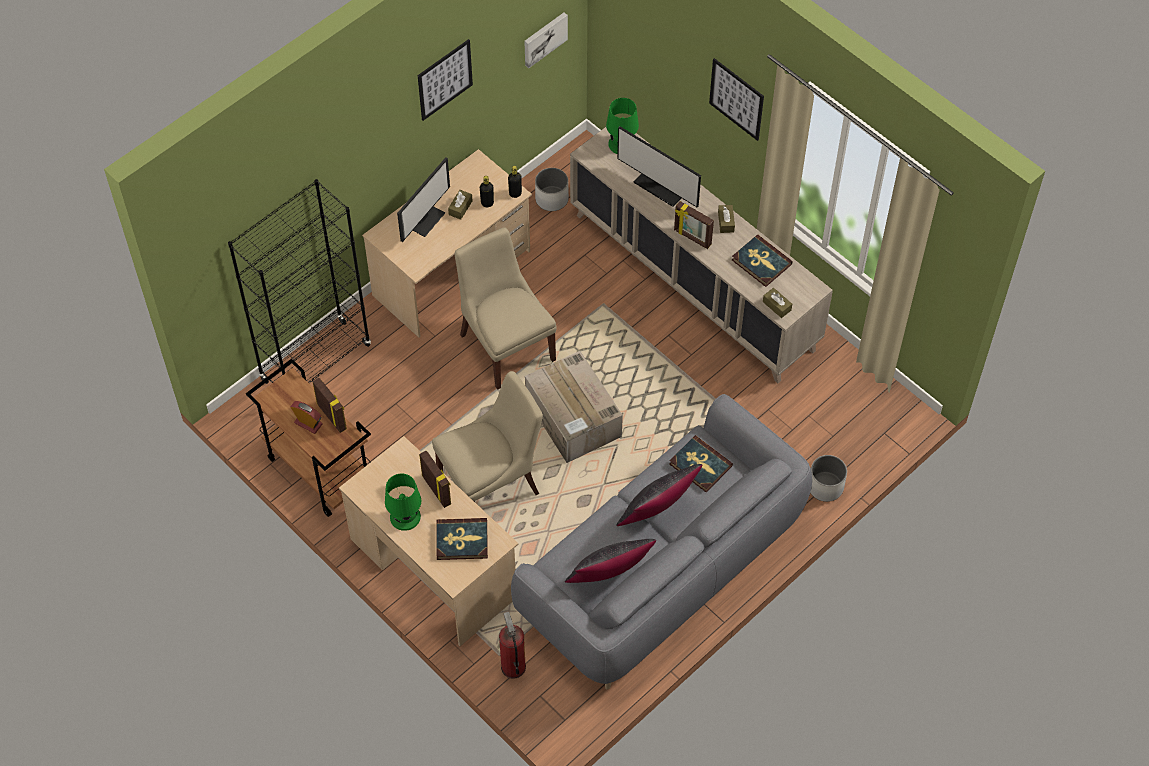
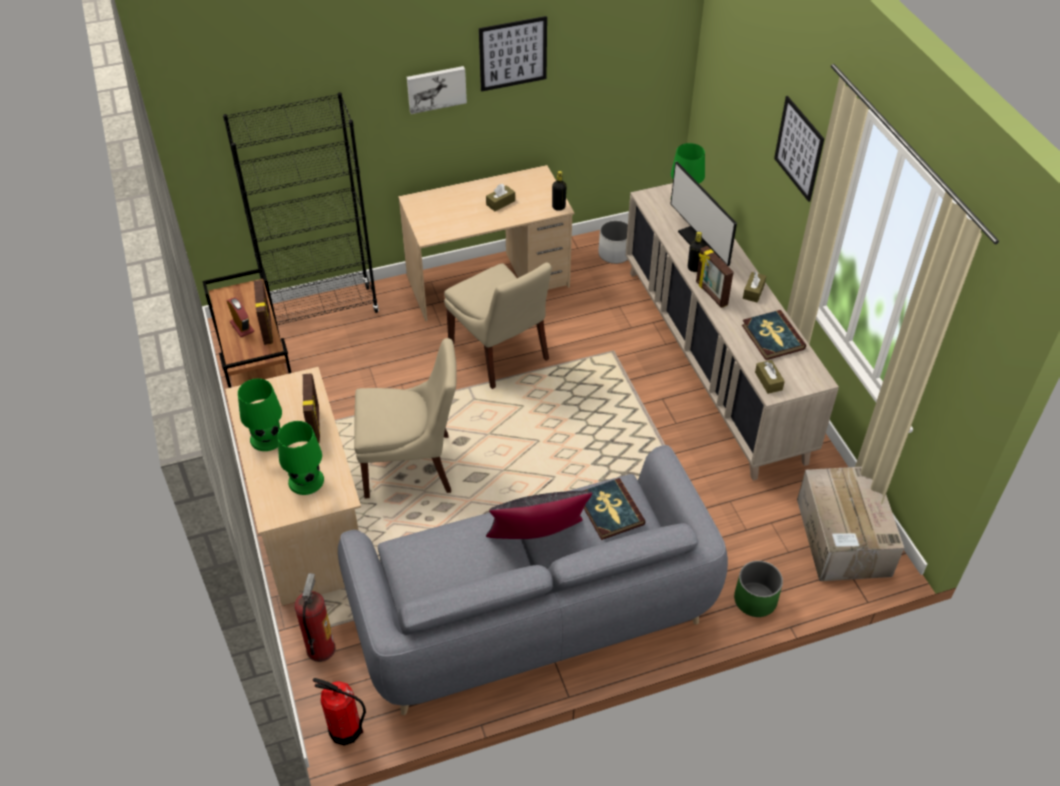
camera: 25 degrees right, 10 degrees down
(425, 219) = (463, 202): monitor -> none
(462, 540) = (306, 481): book -> green table lamp
(487, 203) = (527, 206): black bottle -> black bottle (694, 268)
(506, 345) = (500, 354): beige chair -> beige chair turned 150 degrees clockwise
(544, 38) = (640, 69): picture -> picture (436, 88)
(572, 719) = (345, 730): none -> fire extinguisher
(574, 419) = (526, 438): cardboard box -> cardboard box (844, 538)
(609, 578) = (446, 586): black pillow -> none
(825, 487) = (755, 600): white planter -> green planter

